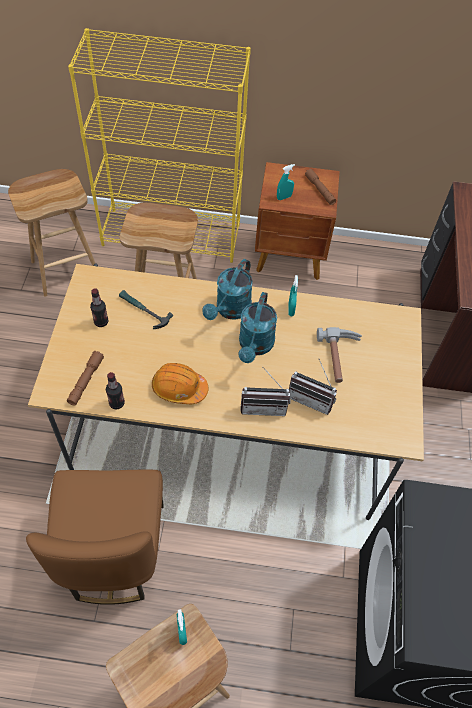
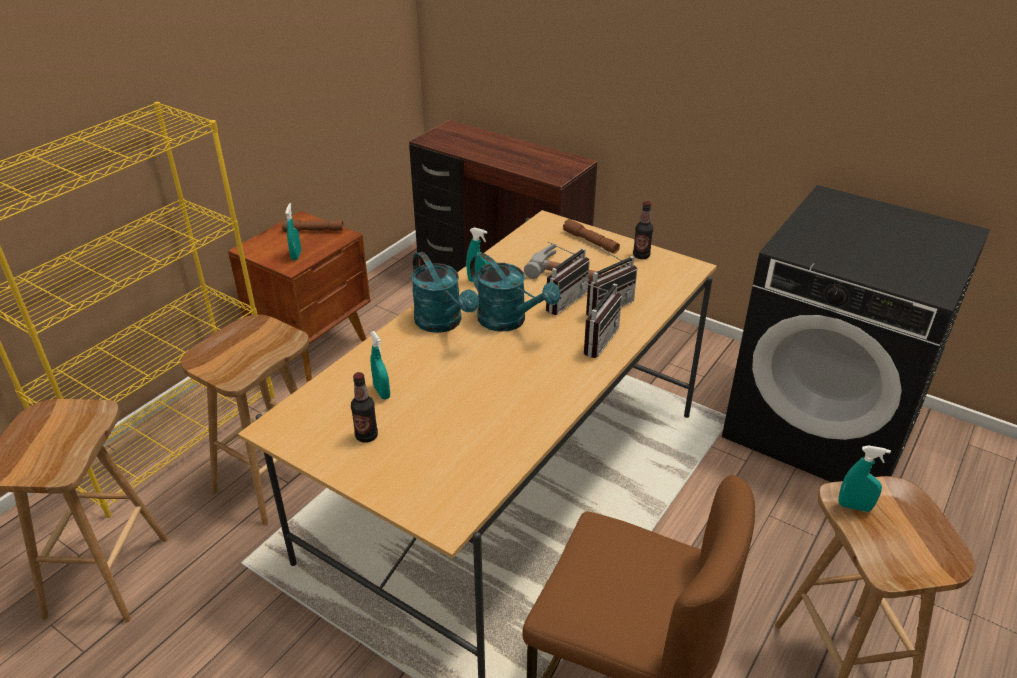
camera: 60 degrees left, 20 degrees down
(86, 381) = (455, 478): brown flashlight -> brown flashlight (590, 242)
(117, 403) = (512, 458): bottle -> bottle (641, 256)
(143, 311) = (382, 392): hammer -> turquoise spray bottle
(179, 388) = (526, 396): orange hard hat -> none
(301, 367) = (561, 300): none -> radio

